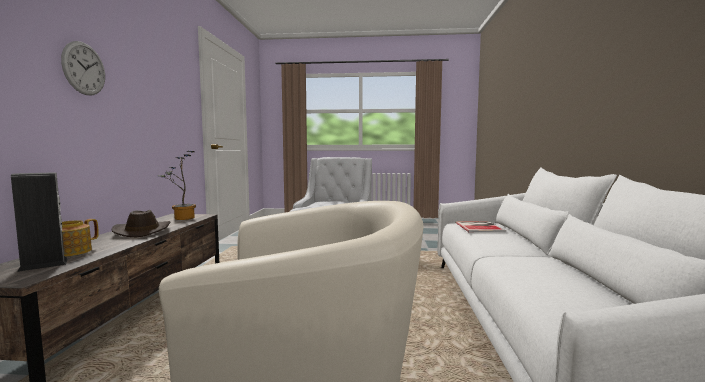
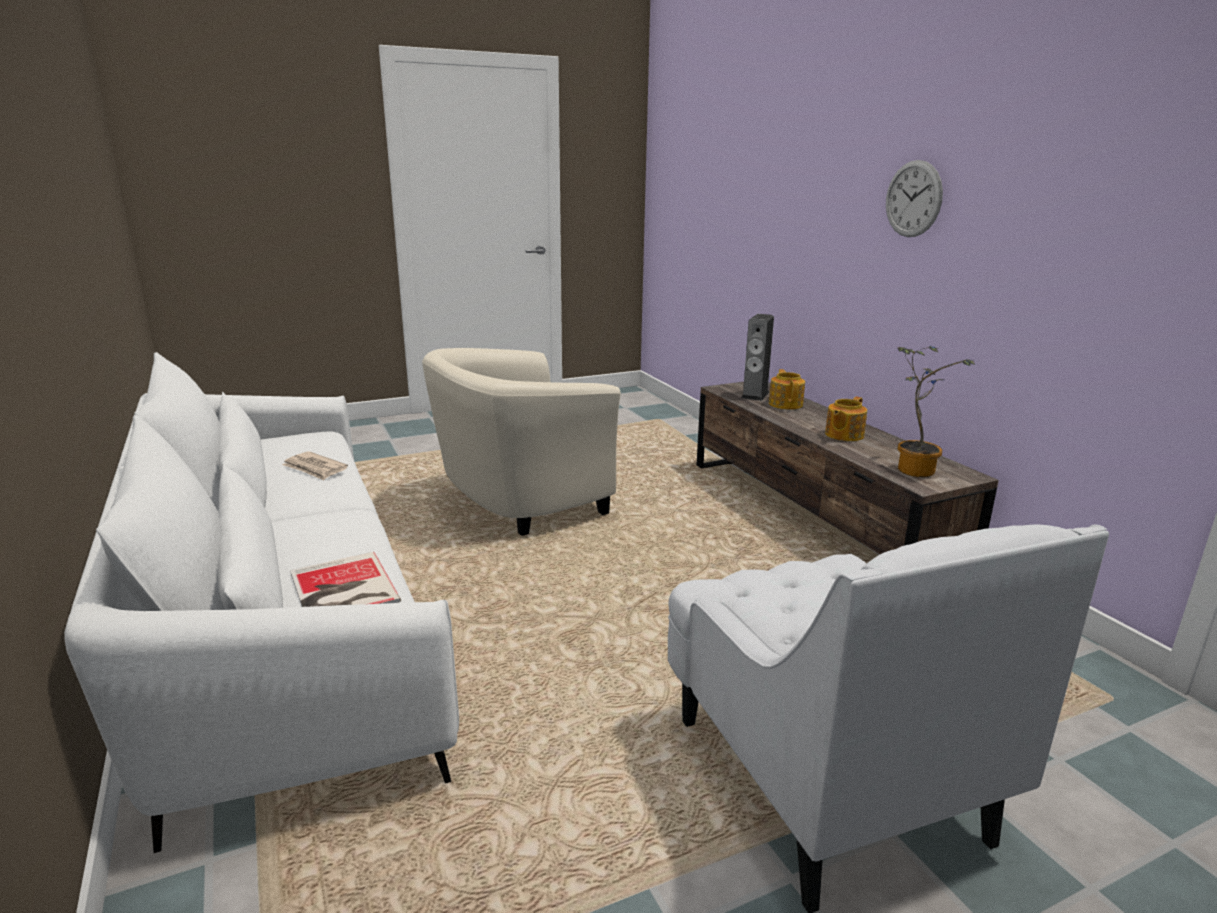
camera: 150 degrees right, 15 degrees up
(143, 231) = (843, 435): brown hat -> teapot
(539, 277) = (315, 468): none -> newspaper

